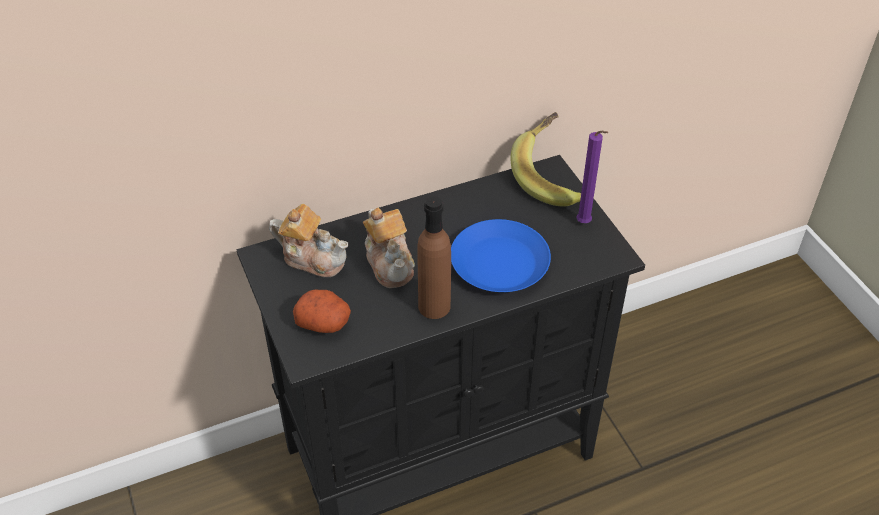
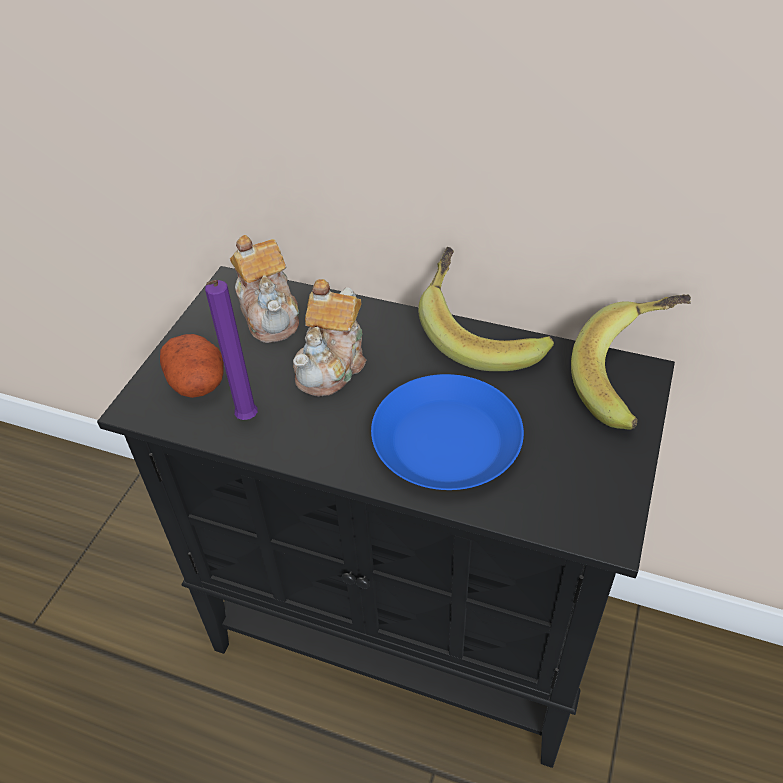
camera: 45 degrees right, 0 degrees up
(434, 306) = (318, 440): brown bottle -> none
(450, 197) = (481, 334): none -> banana
(585, 224) = (610, 463): purple candle -> purple candle (246, 421)

